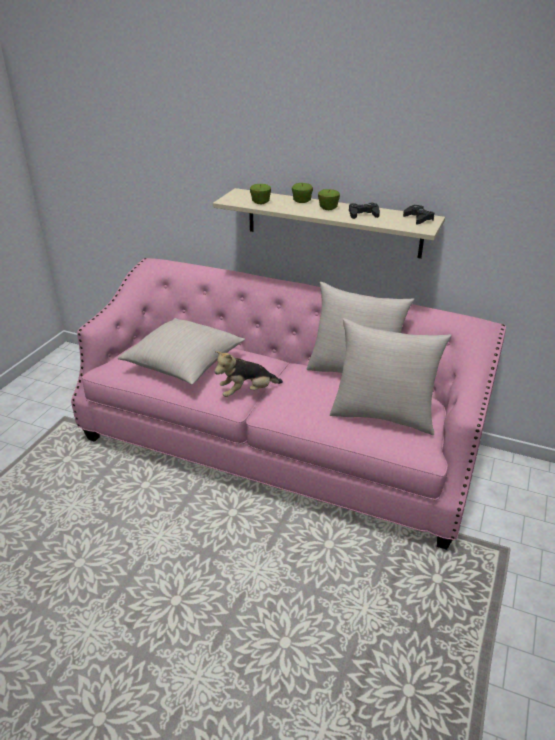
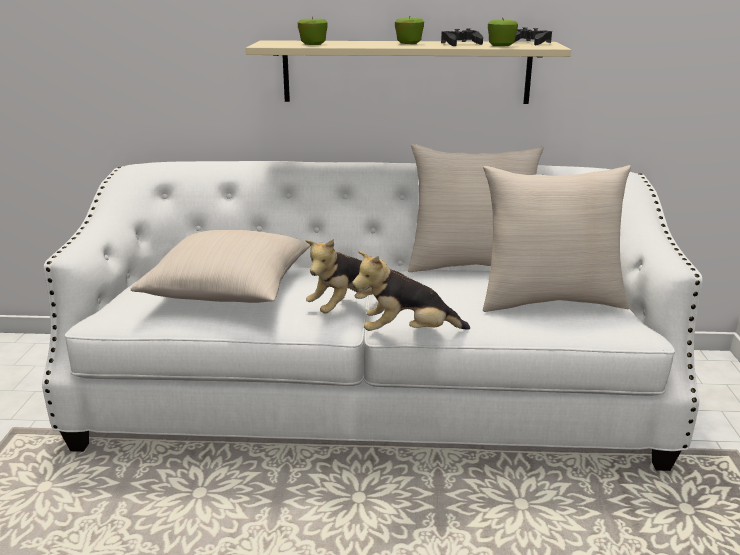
camera: 20 degrees left, 10 degrees down
(271, 421) = (408, 333): none -> plush toy
(278, 446) = (370, 399): pink sofa -> white sofa
(302, 201) = (367, 42): apple -> apple (501, 46)

